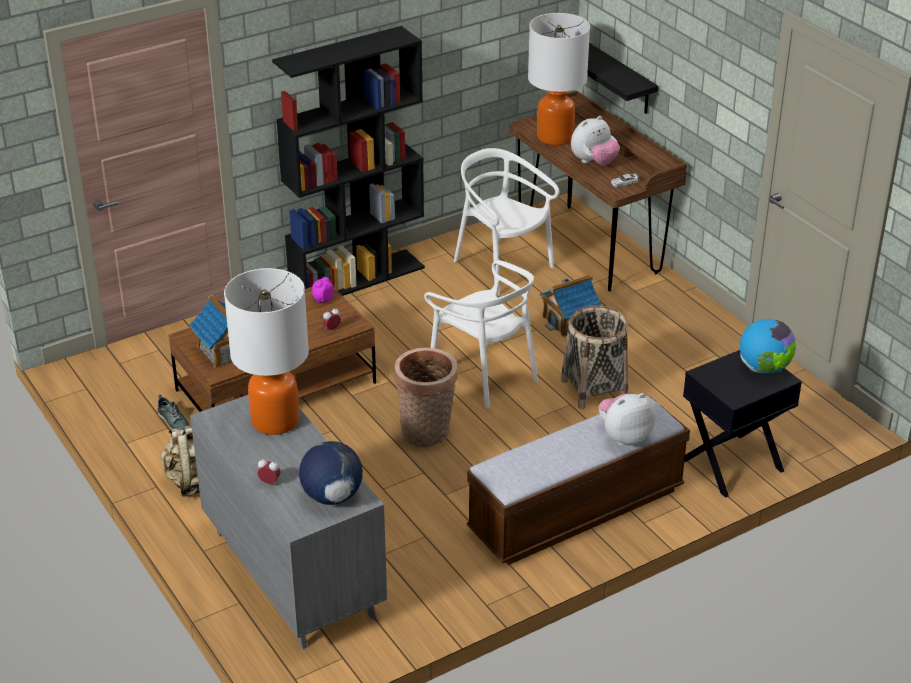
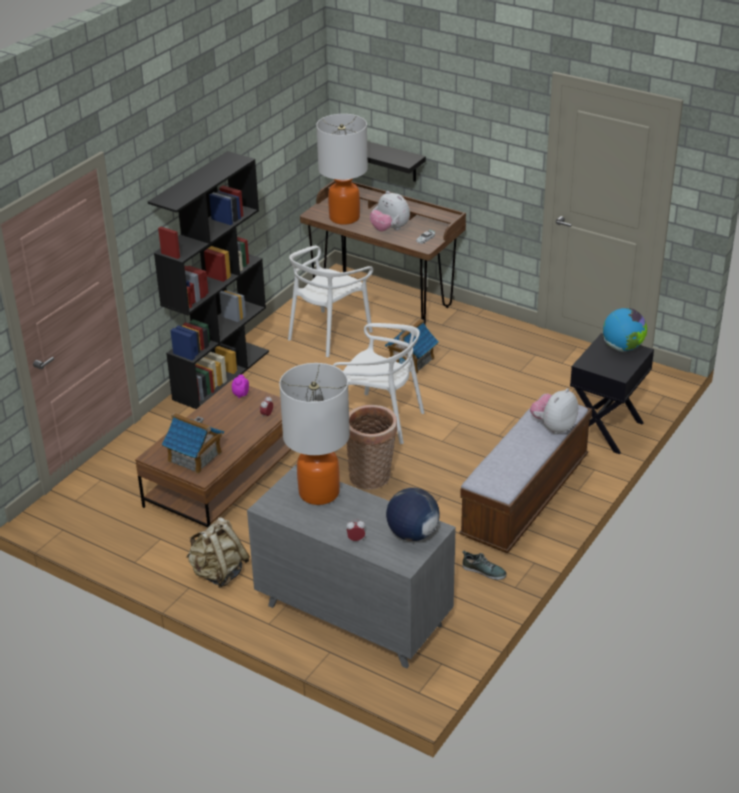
camera: 25 degrees left, 0 degrees up
(174, 422) = (162, 532): shoe -> shoe (484, 571)
(502, 266) = (328, 334): white chair -> white chair turned 75 degrees counterclockwise
(593, 162) = (390, 229): plush toy -> plush toy turned 105 degrees clockwise
(593, 389) = (468, 406): basket -> none

